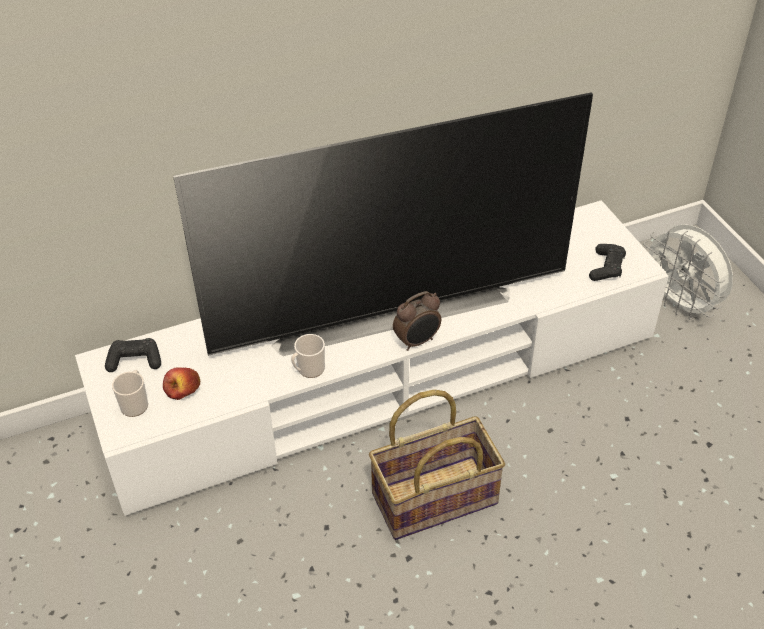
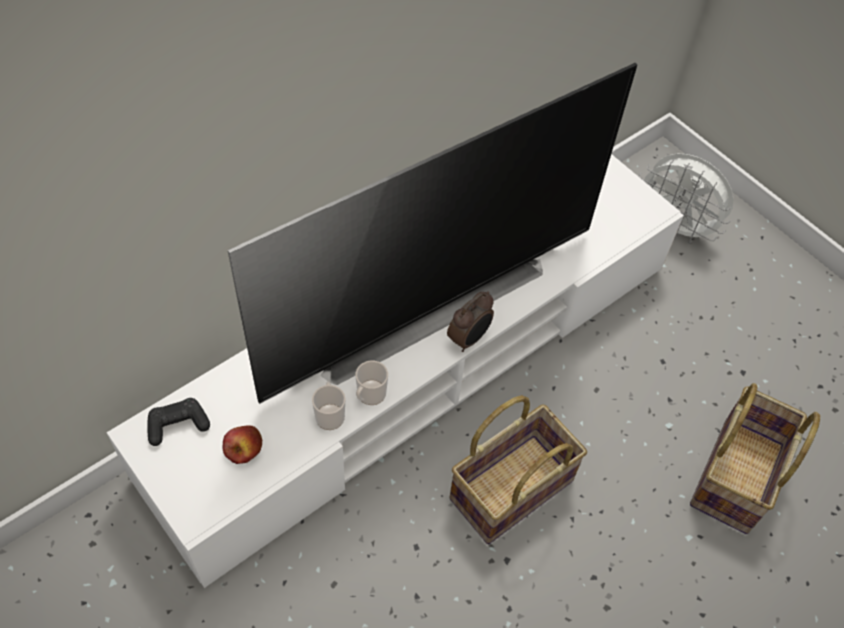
camera: 20 degrees left, 10 degrees up
(135, 403) = (197, 477): mug -> mug (329, 414)
(606, 268) = (624, 217): black game controller -> none
(670, 536) = (737, 476): none -> basket

